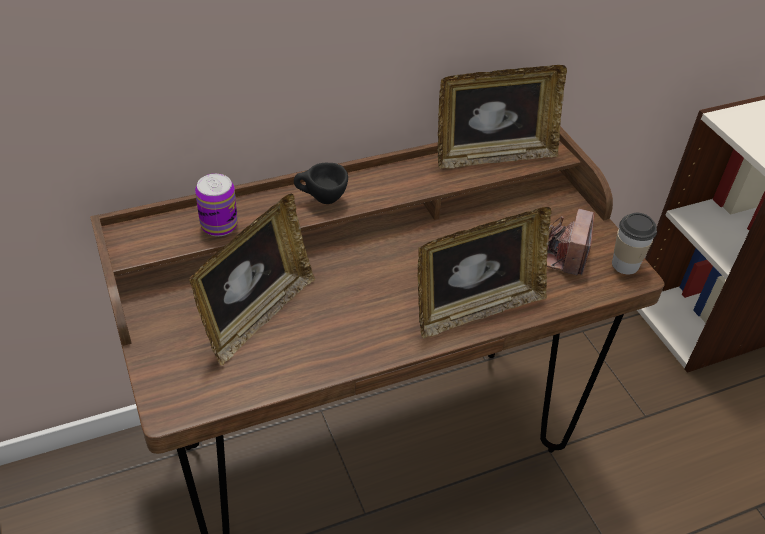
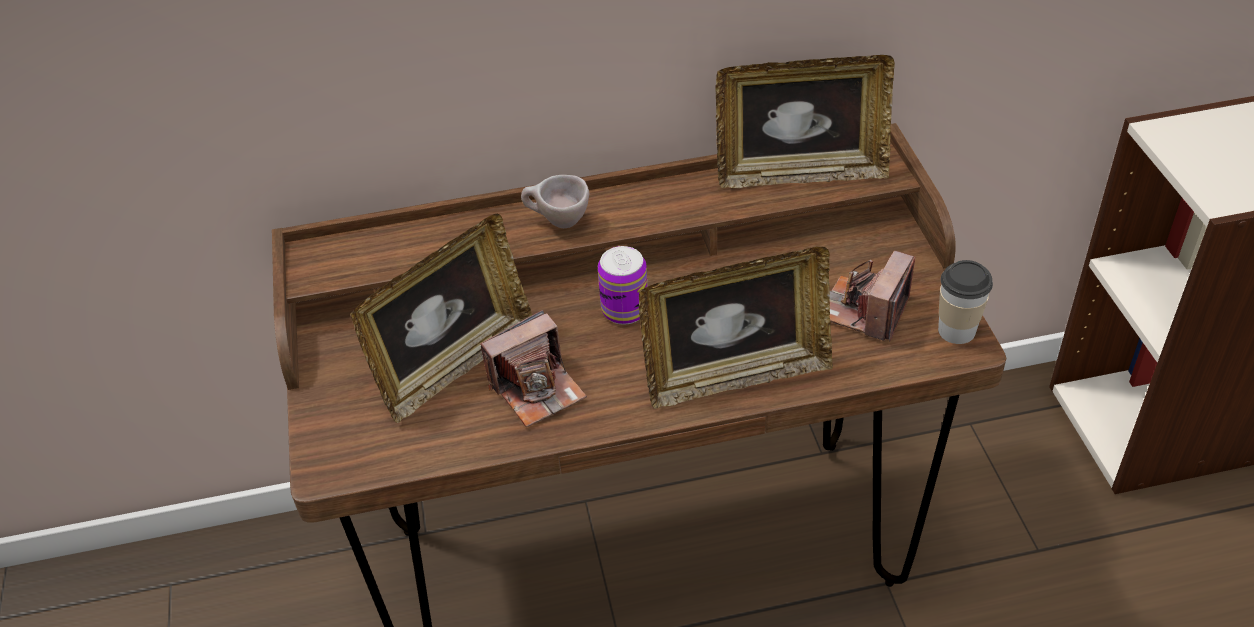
camera: 15 degrees right, 0 degrees up
(219, 225) = (423, 248): can -> can (624, 310)
(321, 200) = (557, 222): black cup -> beige cup
(327, 330) = (537, 389): none -> camera

